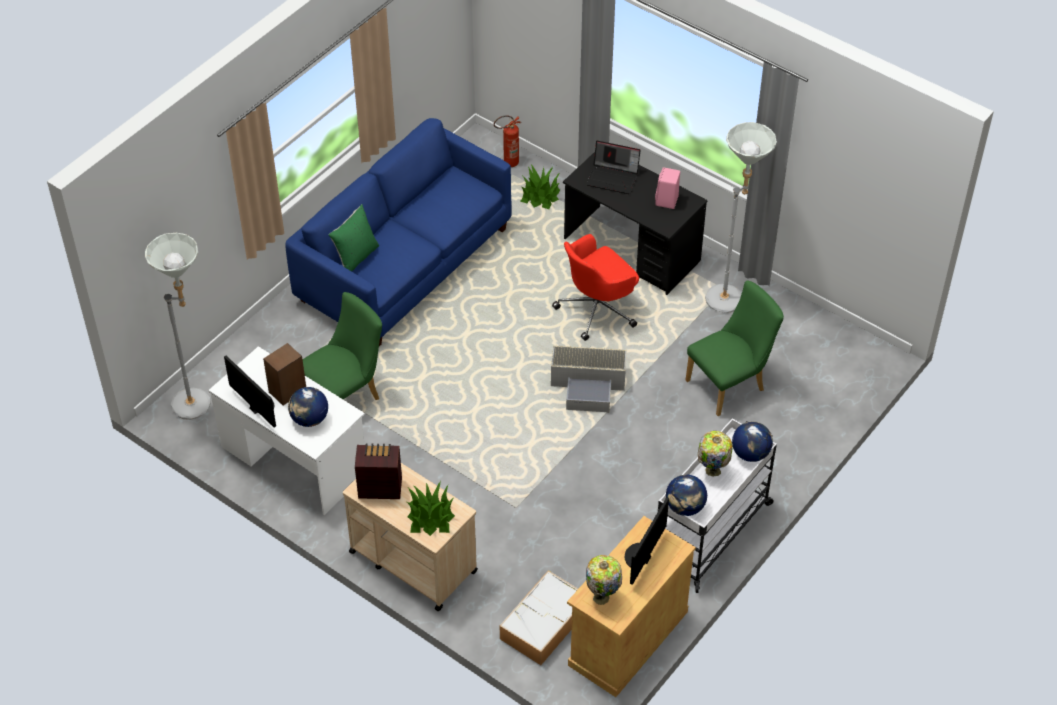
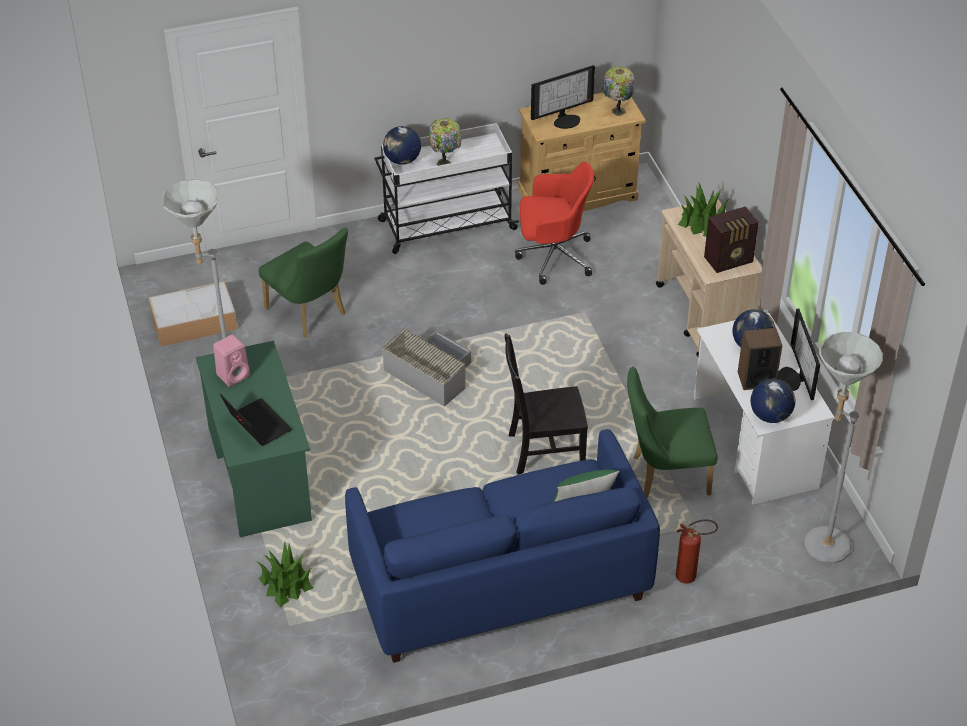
camera: 145 degrees left, 5 degrees down
(379, 487) = (729, 260): radio -> radio turned 60 degrees counterclockwise
(450, 368) = (543, 450): none -> black chair
(507, 163) = (280, 644): fire extinguisher -> fire extinguisher (691, 576)
(544, 625) = (633, 229): storage box -> storage box (195, 321)
(597, 309) = (353, 433): red office chair -> red office chair (552, 256)
(631, 250) = (259, 473): black desk -> green desk
(685, 507) = (491, 152): globe -> globe (770, 416)
(730, 384) = (309, 314): green chair -> green chair turned 135 degrees counterclockwise

